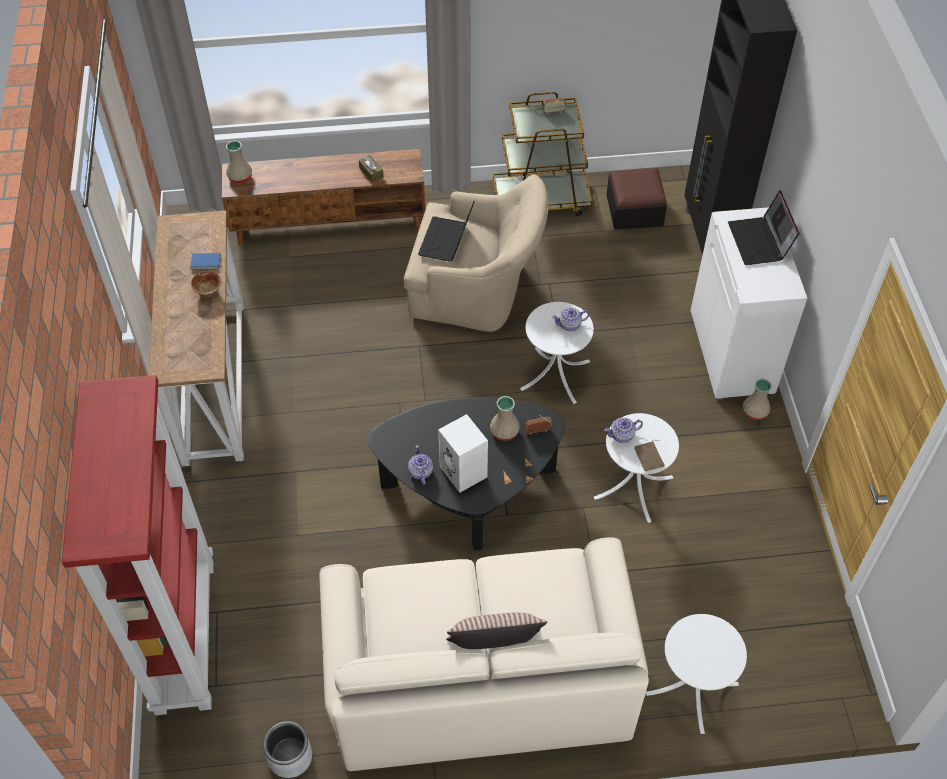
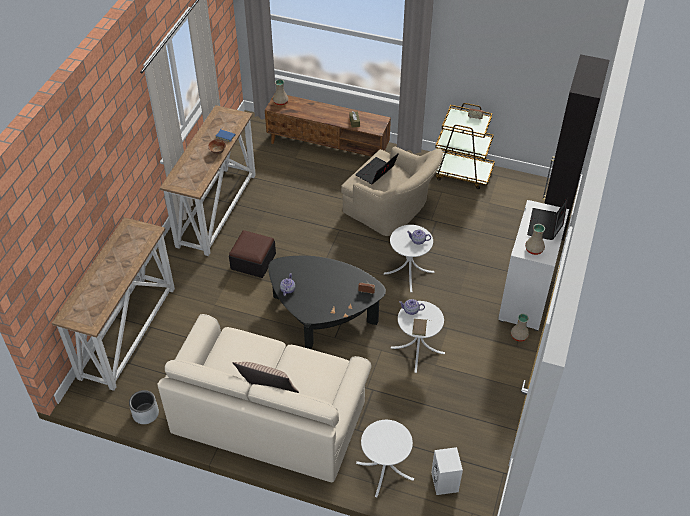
camera: 25 degrees right, 5 degrees down
(183, 634) = (128, 331): red bookcase -> console table
(464, 472) = (312, 298): white speaker -> white speaker (445, 482)
(504, 432) = (347, 285): beige vase -> beige vase (534, 250)
(634, 210) = (514, 197): ottoman -> ottoman (253, 261)

